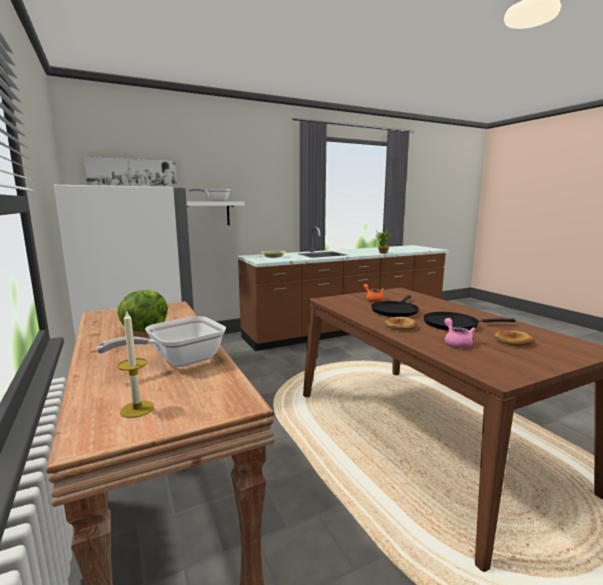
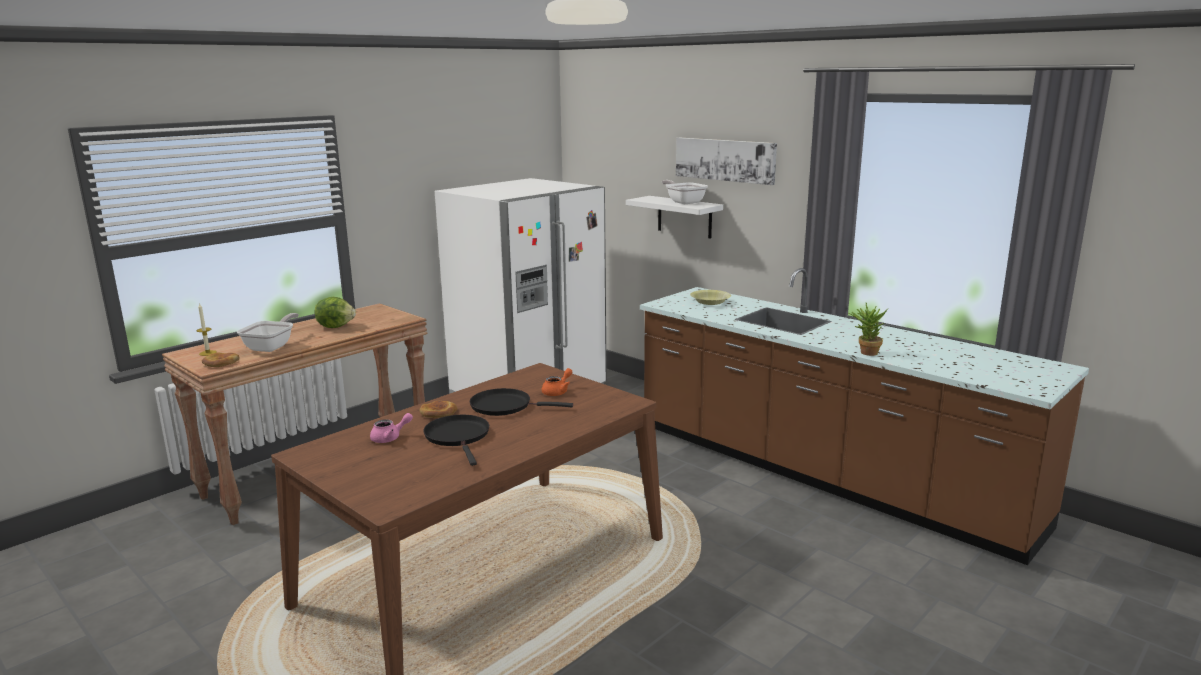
camera: 70 degrees right, 5 degrees up
(132, 174) = (614, 157): picture -> picture (725, 160)
(179, 361) = (272, 346): frying pan -> frying pan turned 75 degrees clockwise
(513, 341) = (402, 465): bread -> bread (220, 362)

